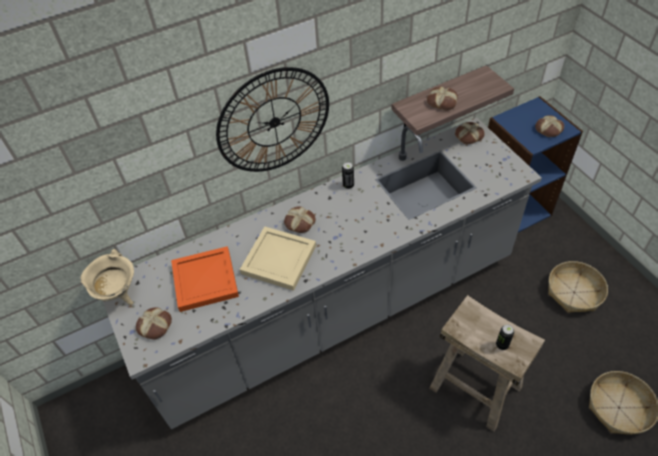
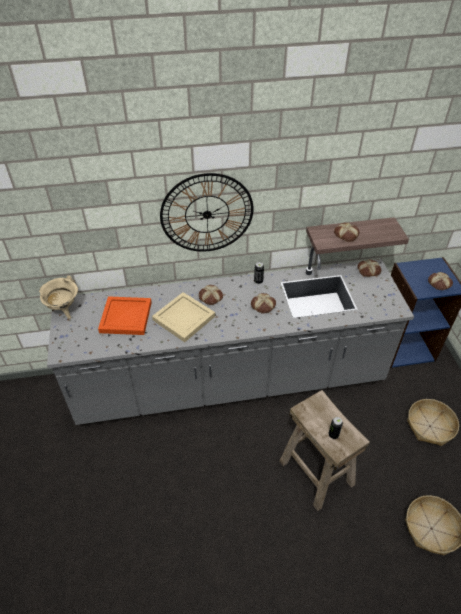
camera: 15 degrees right, 5 degrees down
(155, 326) = (78, 337): bread -> bread (263, 306)

